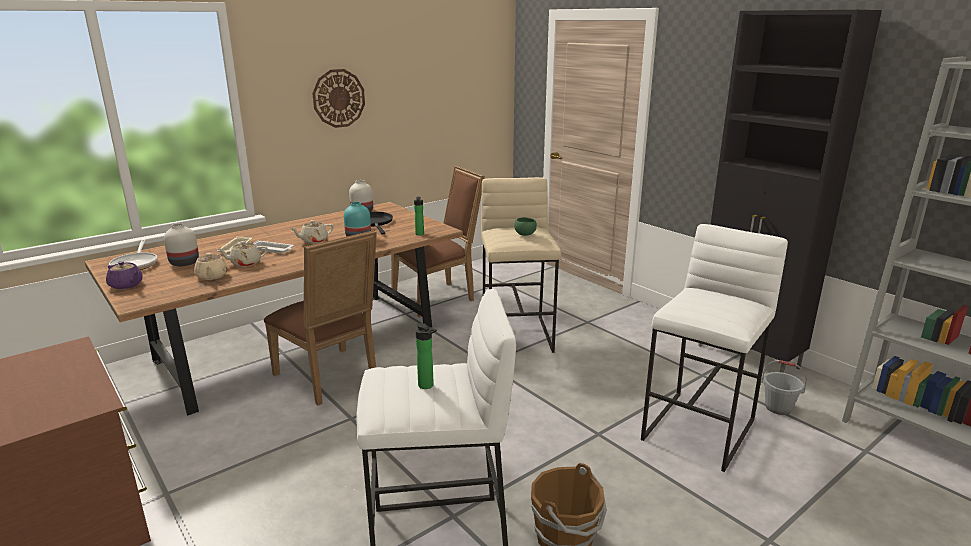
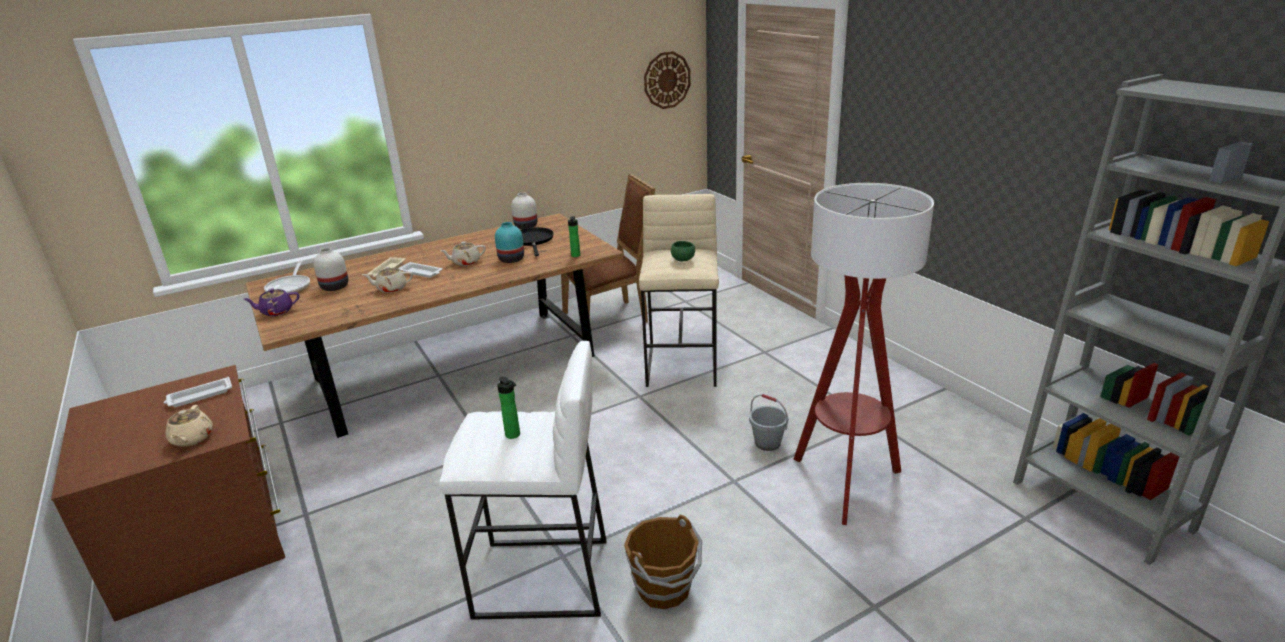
camera: 10 degrees right, 5 degrees up
(53, 367) = (199, 396): none -> white tray
(126, 285) = (276, 311): purple teapot -> purple teapot turned 120 degrees clockwise
(212, 276) = (356, 303): beige teapot -> beige teapot (192, 439)
(331, 379) = (479, 406): brown chair -> none
(338, 98) = (498, 105): wall clock -> wall clock (667, 80)
(700, 430) = (845, 483): white stool -> floor lamp
(748, 357) = (934, 401): black cabinet -> none
(778, 408) = (945, 463): grey bucket -> grey bucket (768, 443)

